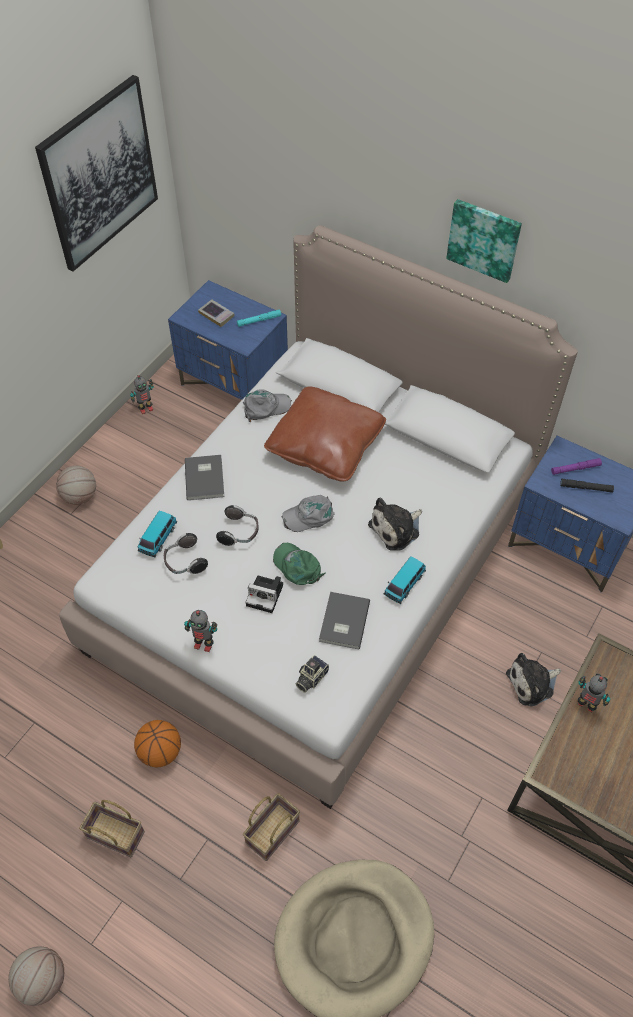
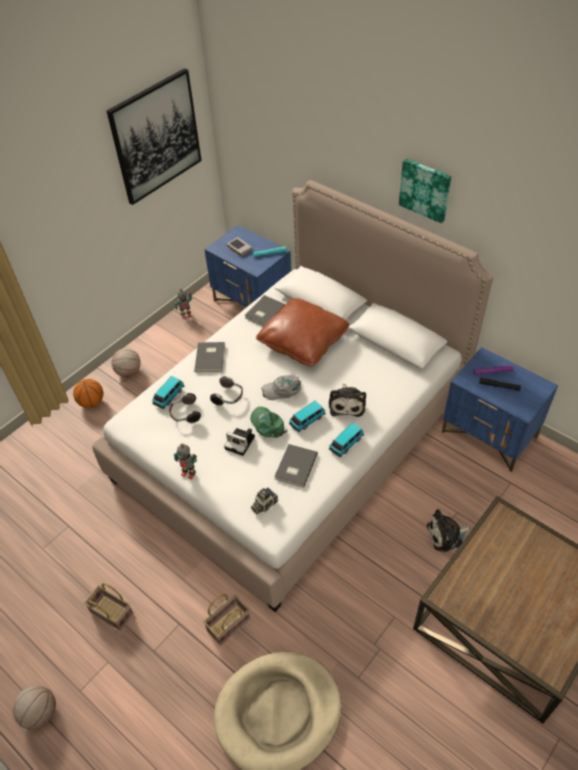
camera: 10 degrees right, 5 degrees down
(160, 752) = (155, 557): basketball -> basketball (92, 402)
(266, 407) = (264, 312): grey cap -> grey book
(348, 556) = (307, 420): none -> toy car
(396, 529) = (347, 404): plush toy -> plush toy turned 60 degrees counterclockwise
(586, 705) = (479, 549): toy robot -> none

